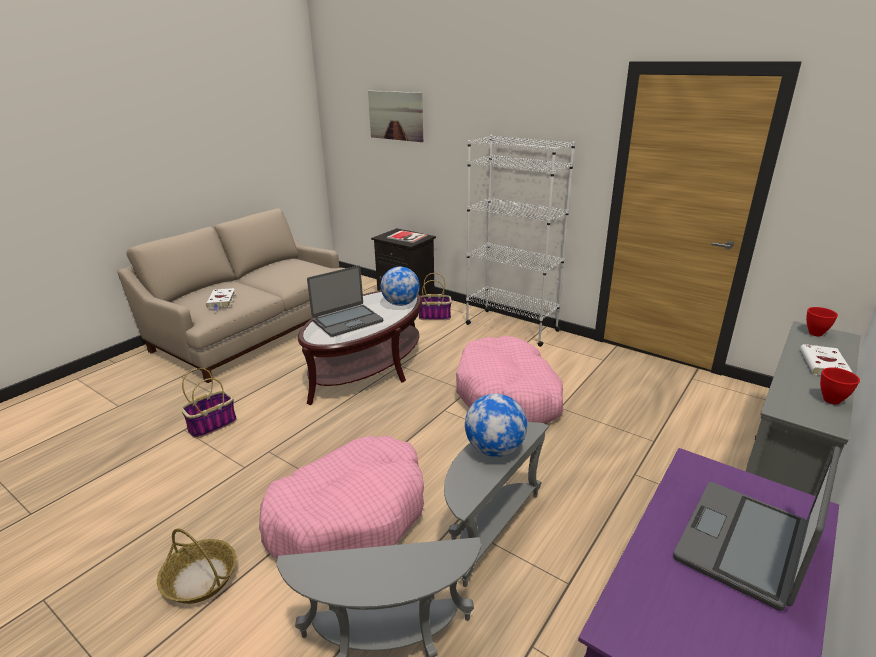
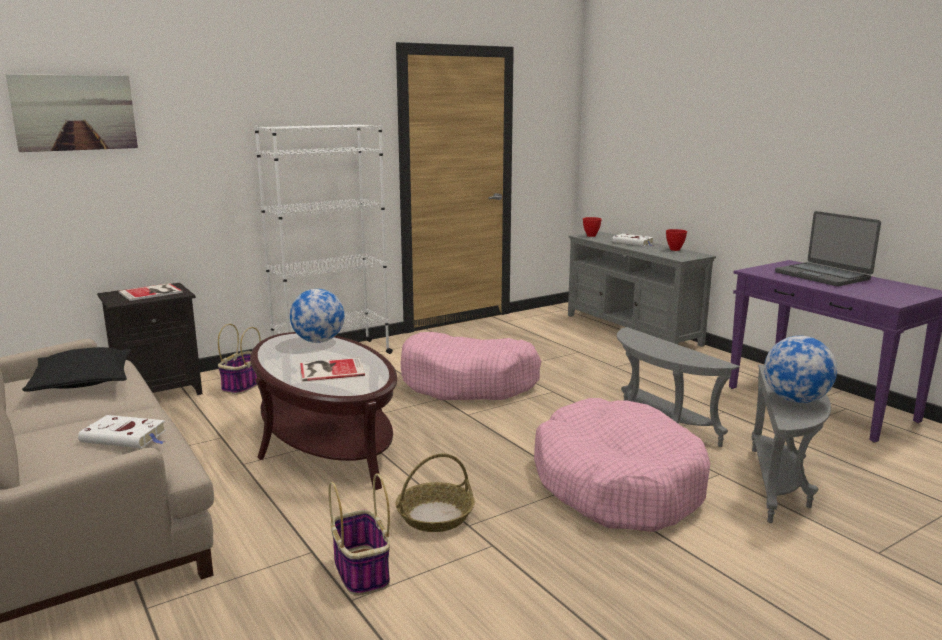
camera: 70 degrees left, 10 degrees down
(200, 578) = (689, 581): basket -> basket (435, 516)
(292, 271) = (82, 382): none -> black pillow
(347, 321) = (330, 369): laptop -> book
(494, 449) = (653, 345): globe -> globe (795, 400)

